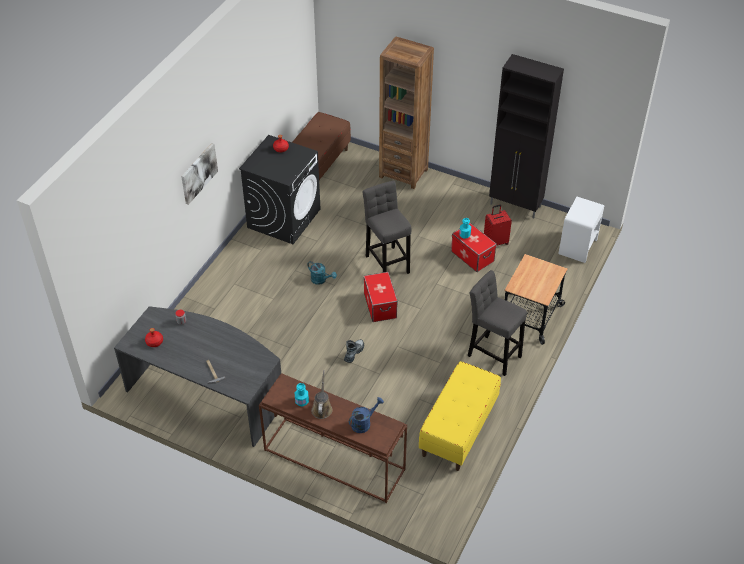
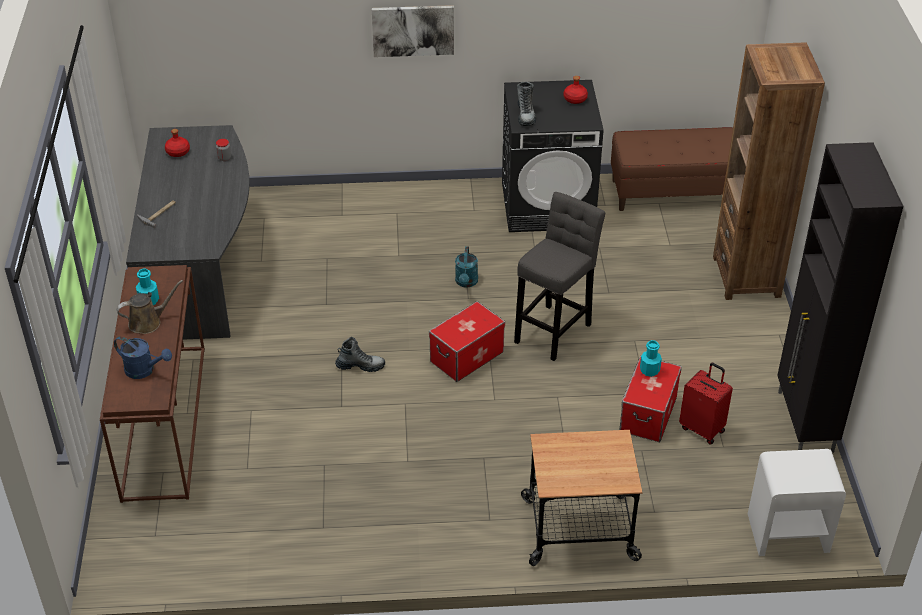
camera: 60 degrees right, 5 degrees down
(278, 173) = (525, 115): none -> boot
(459, 429) = (295, 529): yellow bench -> none
(492, 354) = (467, 512): grey stool -> none

